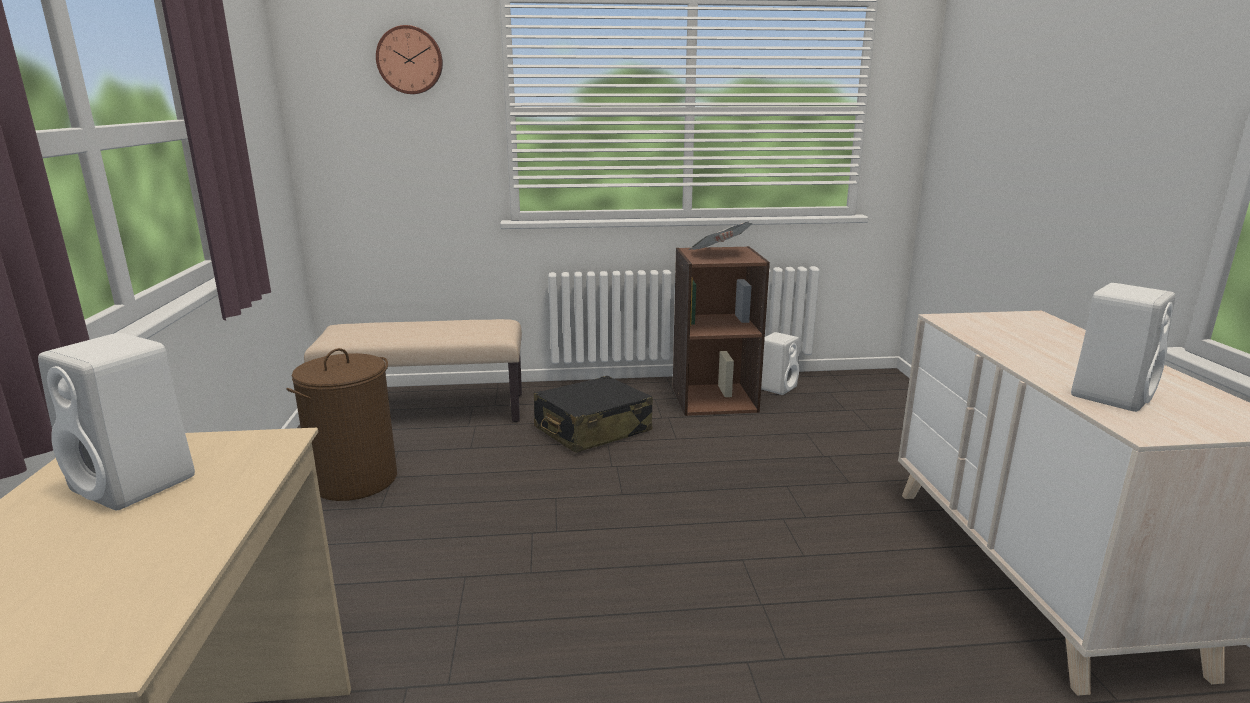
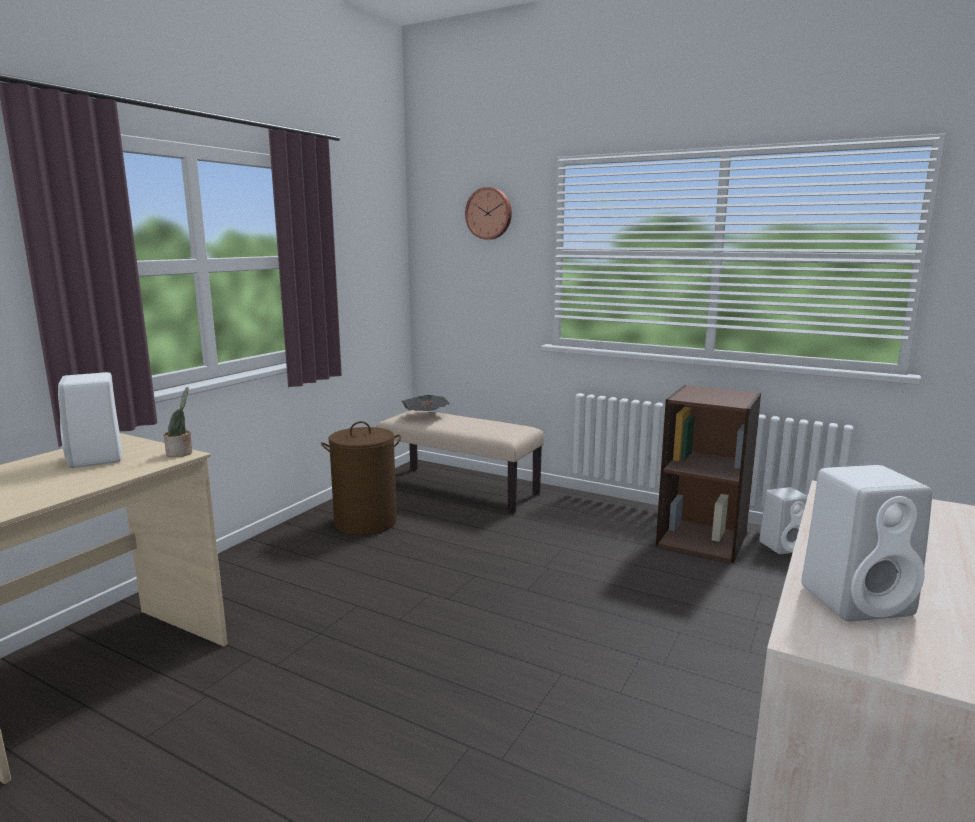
camera: 35 degrees right, 5 degrees down
(273, 439) = (181, 453): none -> potted plant
(592, 430) = (562, 535): black suitcase -> none
(719, 253) = (713, 394): newspaper -> newspaper (426, 416)

